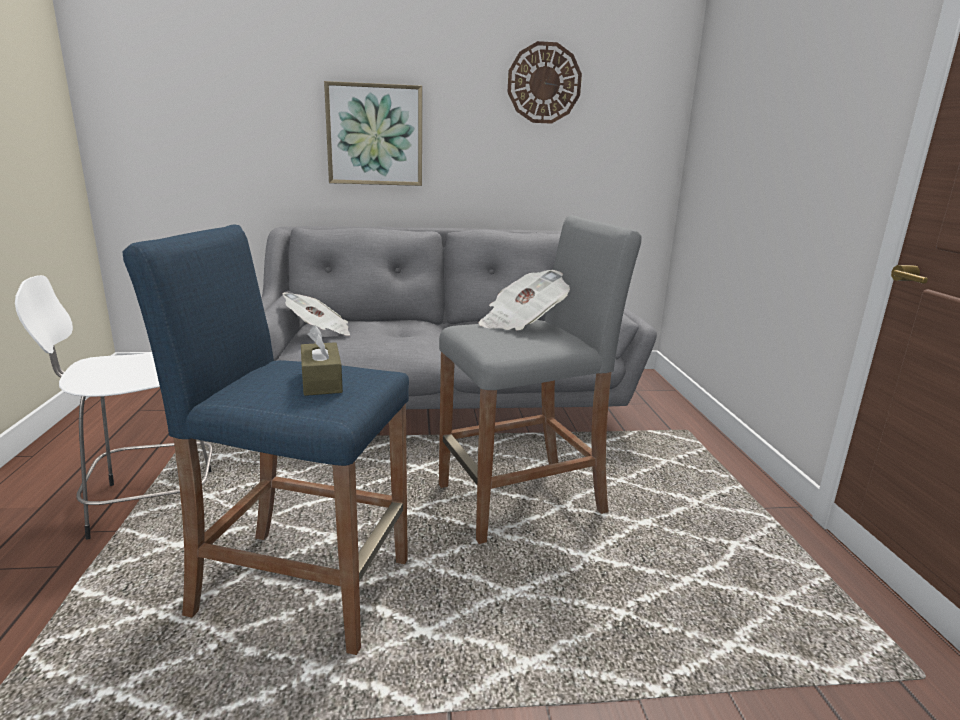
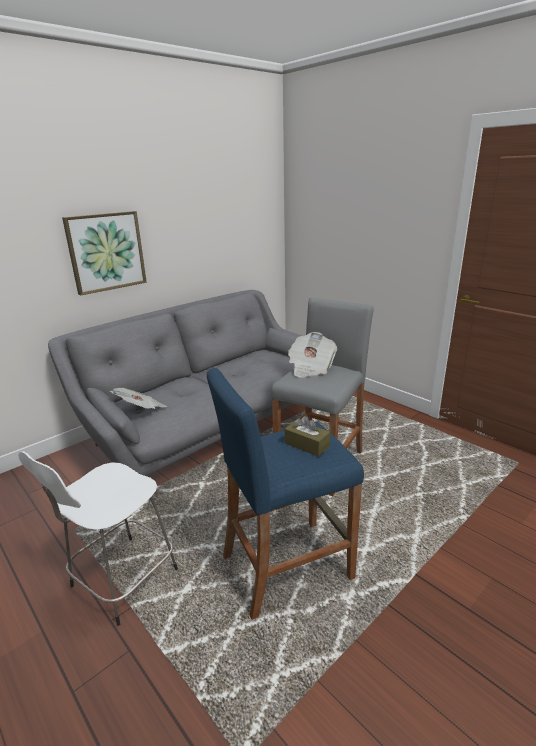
camera: 35 degrees left, 5 degrees up
(544, 83) = (208, 198): wall clock -> none

